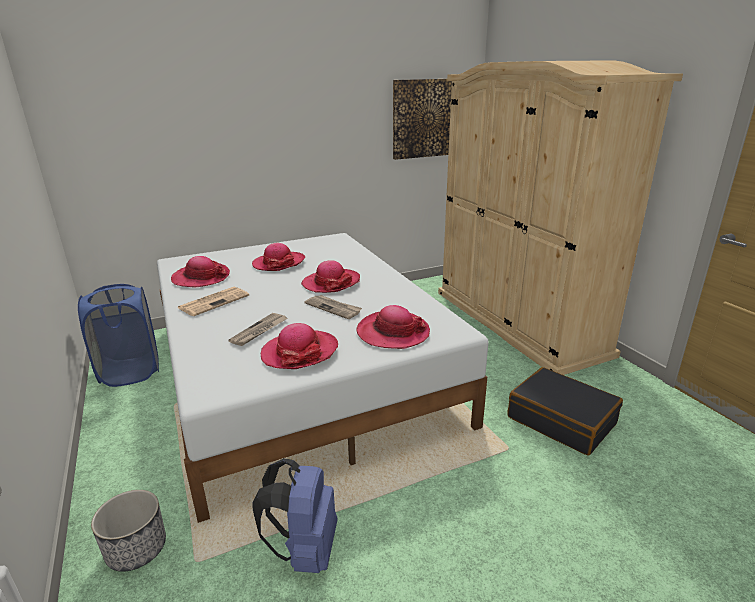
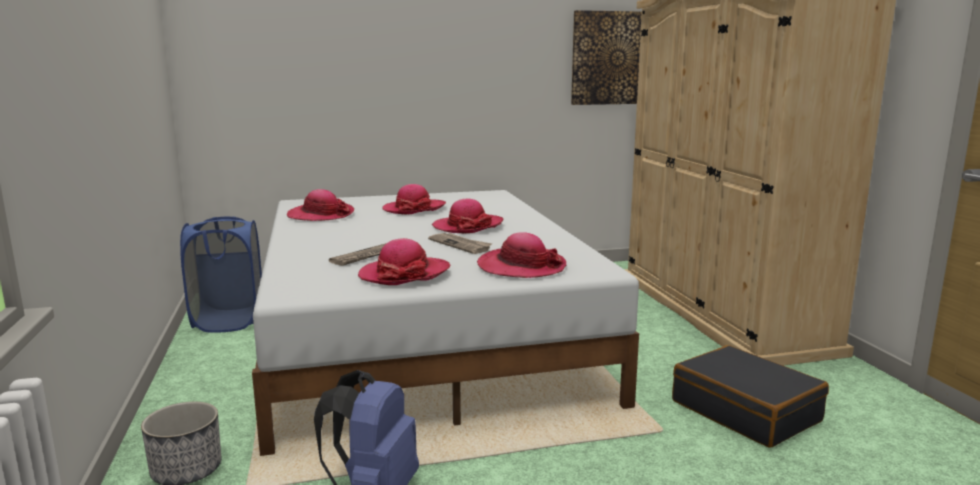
camera: 10 degrees right, 10 degrees down
(214, 301) = (327, 233): newspaper -> none

